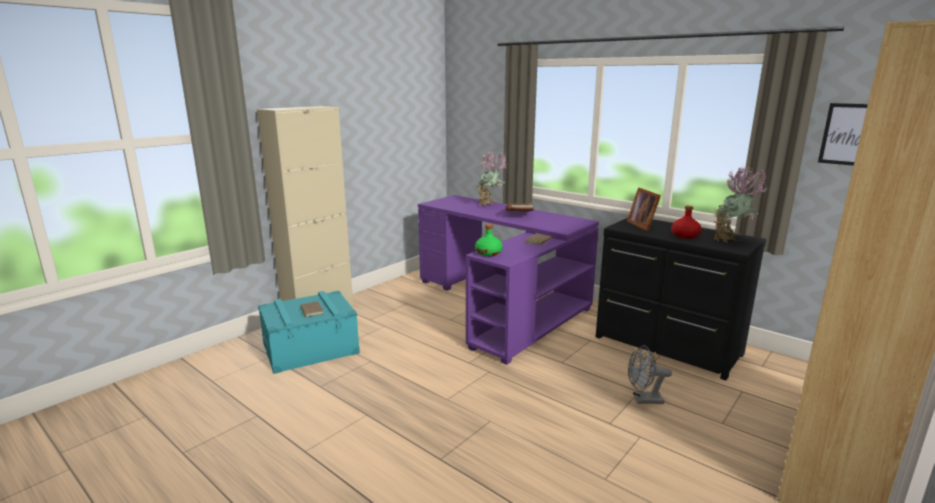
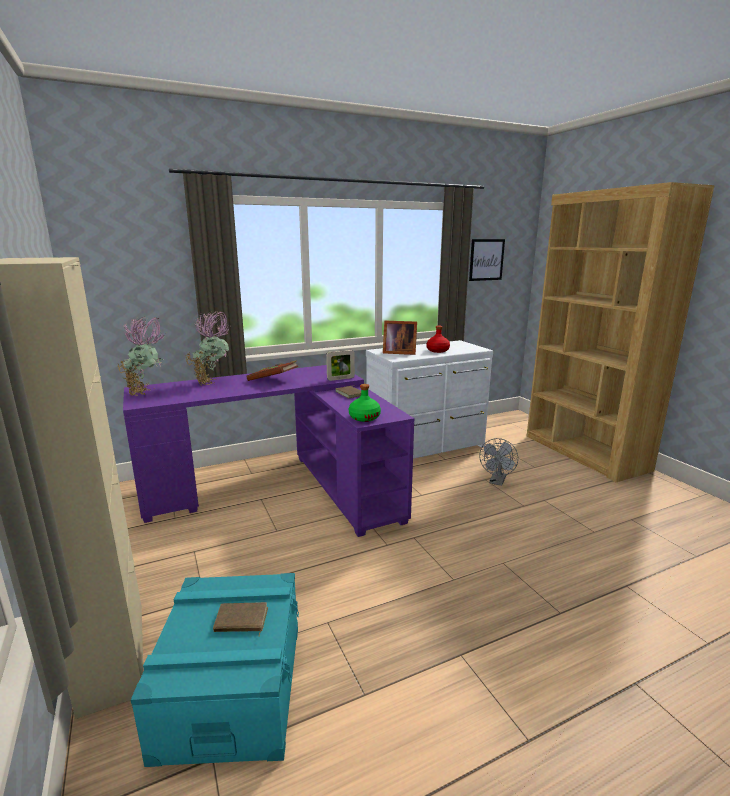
camera: 65 degrees left, 0 degrees up
(555, 229) = (340, 379): none -> picture frame
(667, 347) = (427, 447): black dresser -> white dresser
(731, 242) = (462, 346): potted plant -> potted plant (147, 393)

